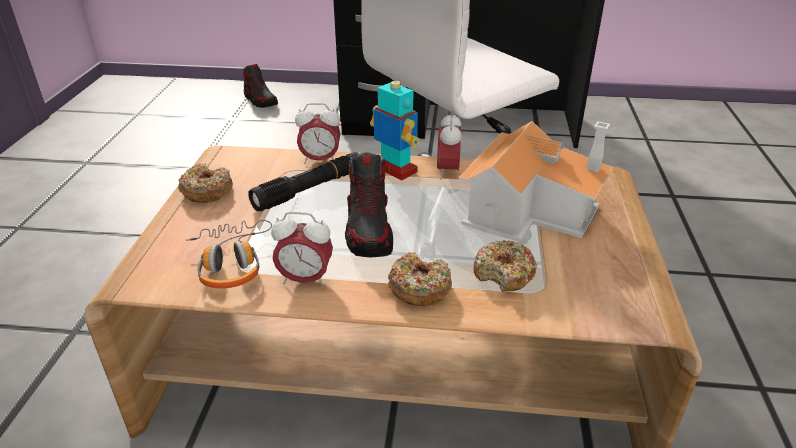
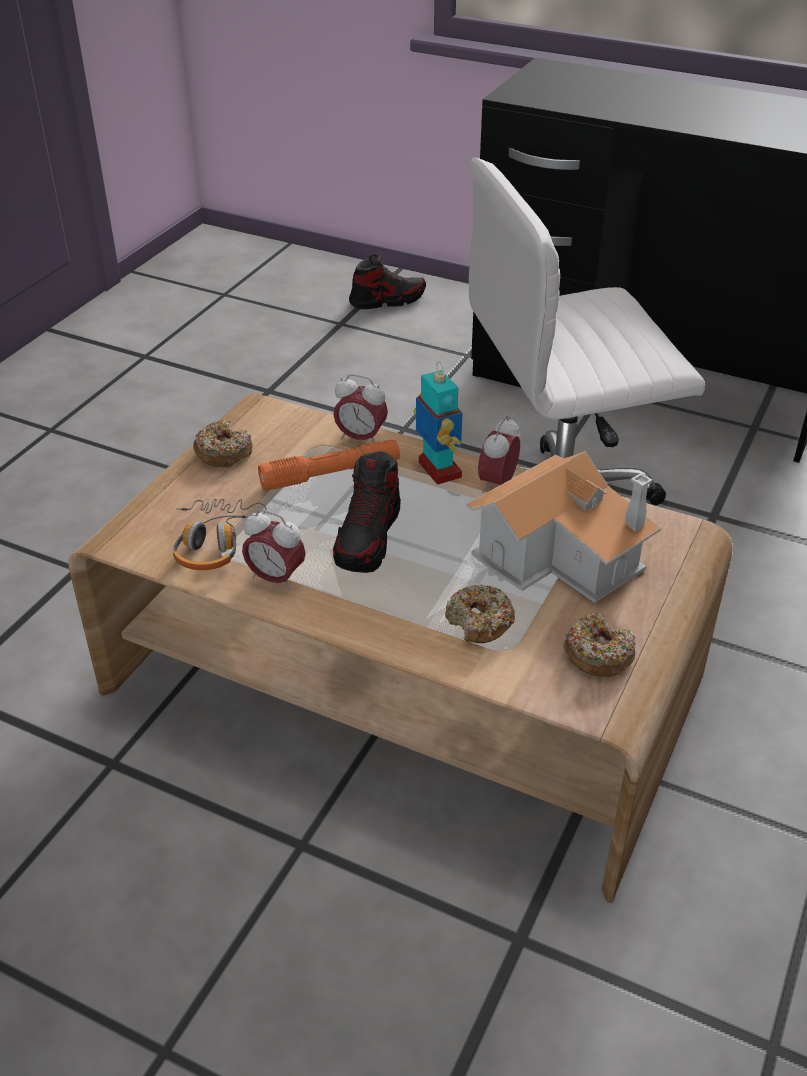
camera: 20 degrees right, 5 degrees up
(260, 100) = (387, 300): shoe -> shoe turned 90 degrees counterclockwise
(310, 189) = (331, 474): black flashlight -> orange flashlight
(419, 288) = (382, 615): donut -> donut (598, 654)

